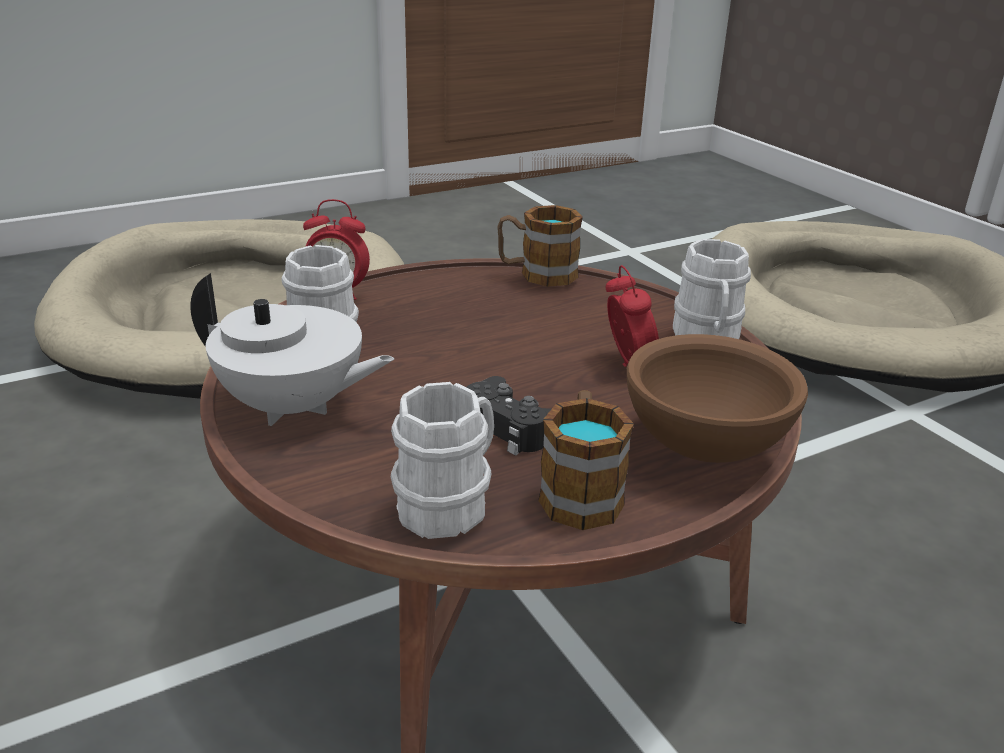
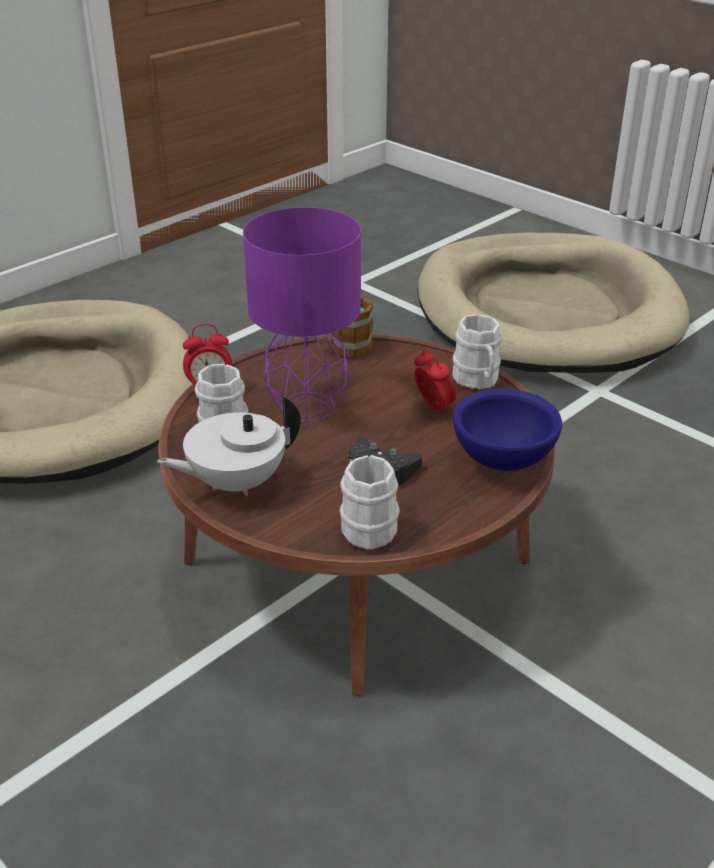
camera: 15 degrees left, 5 degrees up
(293, 407) = (235, 483): white teapot -> white teapot turned 150 degrees clockwise
(453, 334) = (309, 407): none -> purple table lamp
(580, 490) = (442, 502): mug -> none
(707, 446) = (504, 460): brown bowl -> blue bowl

